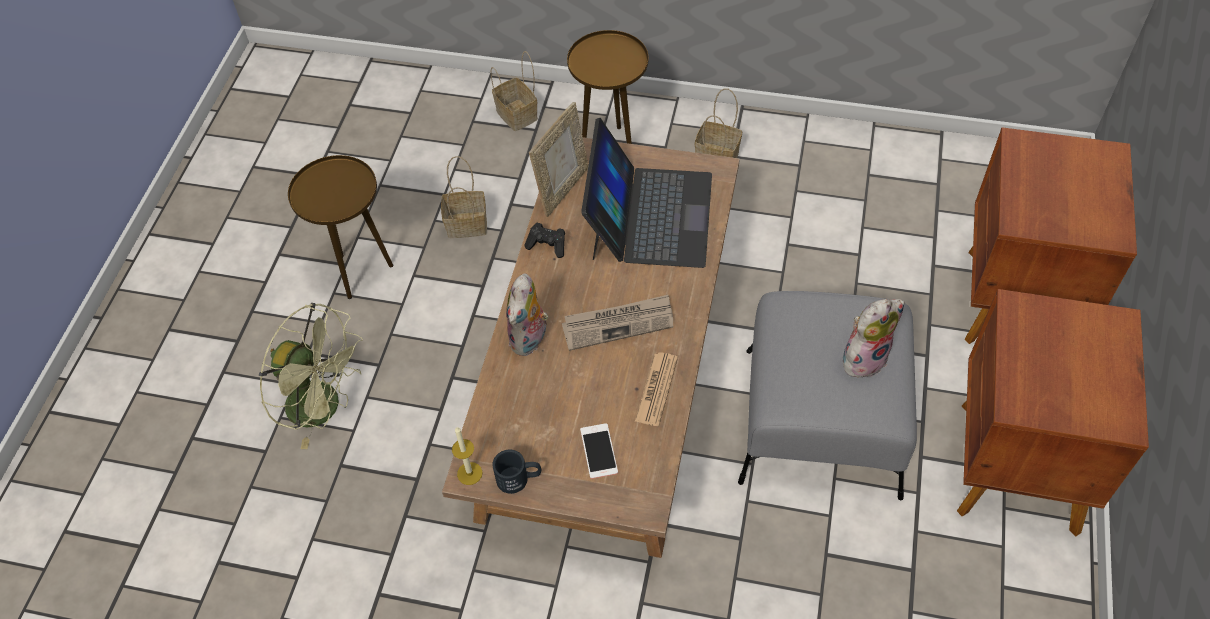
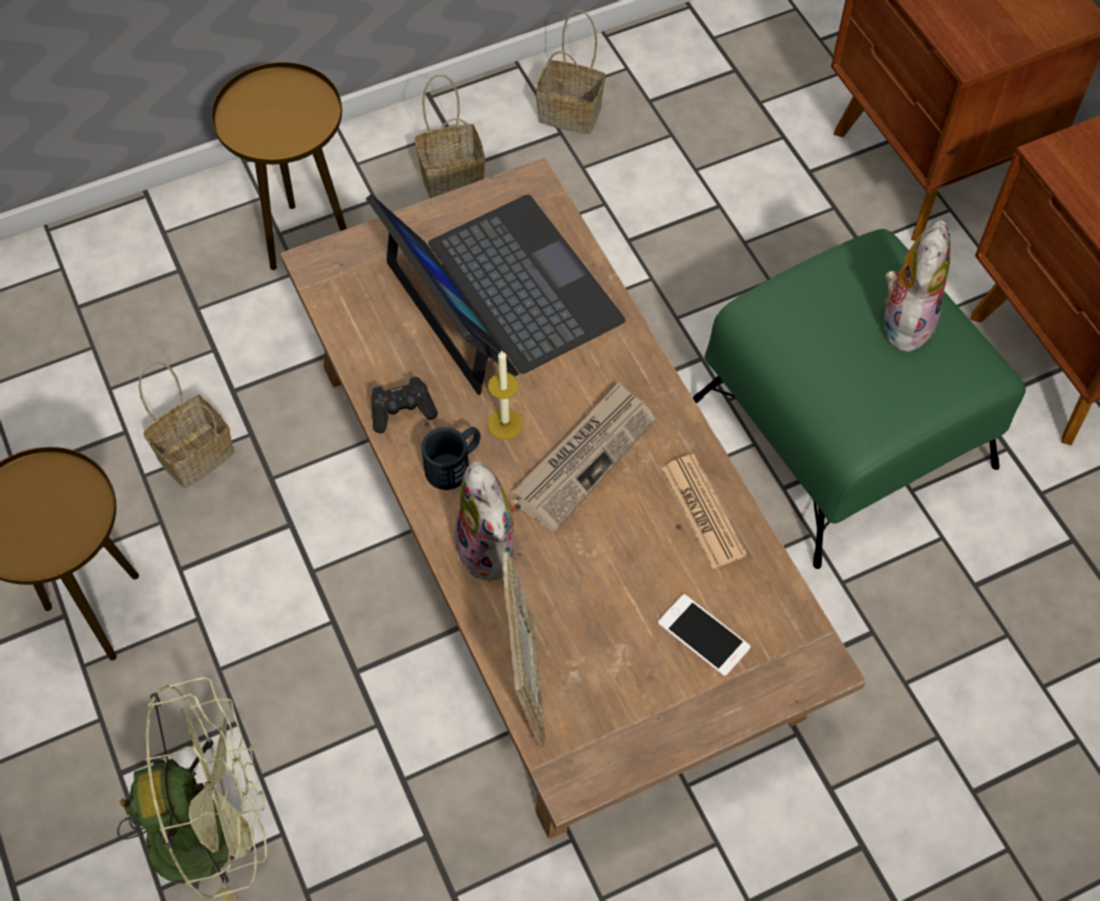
camera: 40 degrees left, 5 degrees up
(469, 473) = (571, 776): candle -> candle (505, 424)
(518, 115) = (137, 263): basket -> basket (572, 112)
(519, 478) = (638, 738): black mug -> black mug (455, 464)
(563, 189) = (355, 324): picture frame -> picture frame (524, 682)
(820, 422) = (843, 435): grey ottoman -> green ottoman

